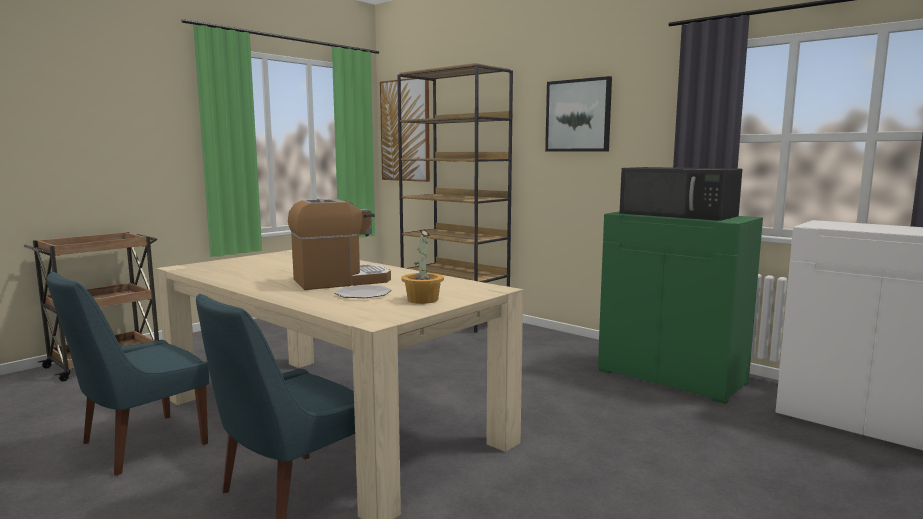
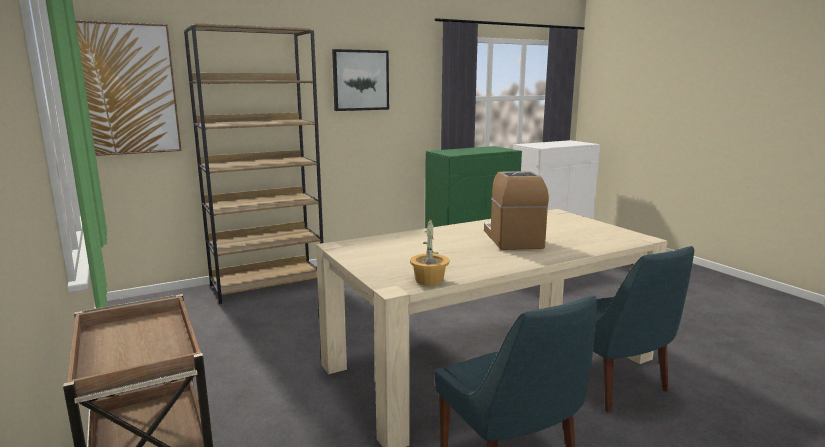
camera: 70 degrees left, 5 degrees up
(363, 294) = (562, 236): plate -> none
(422, 299) = (584, 226): potted plant -> potted plant (429, 280)
(679, 214) = (472, 150): black microwave -> none

